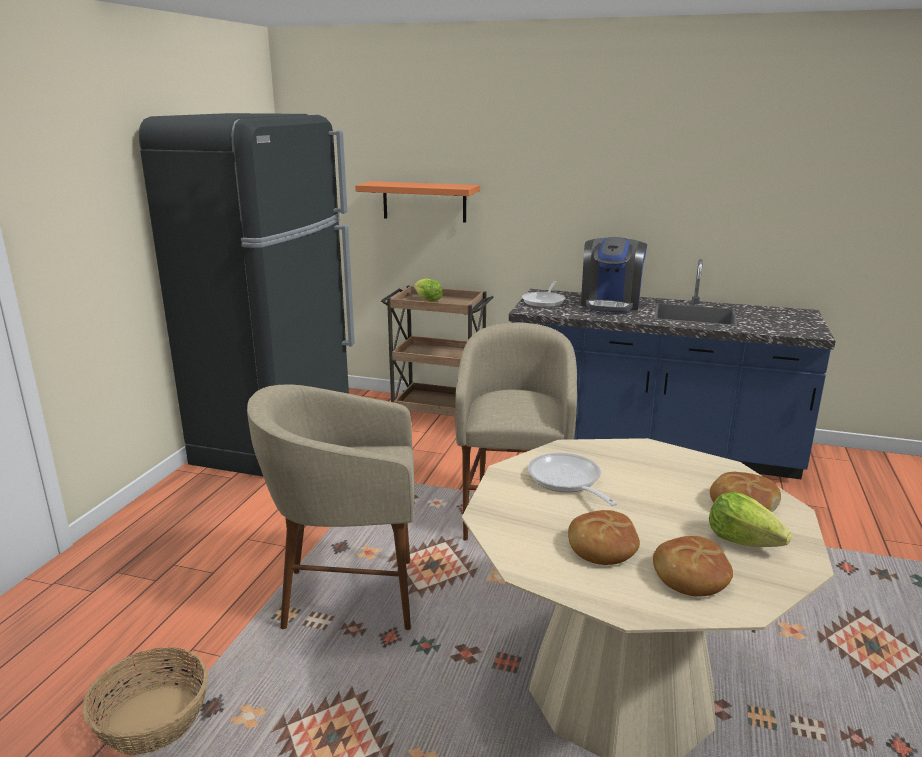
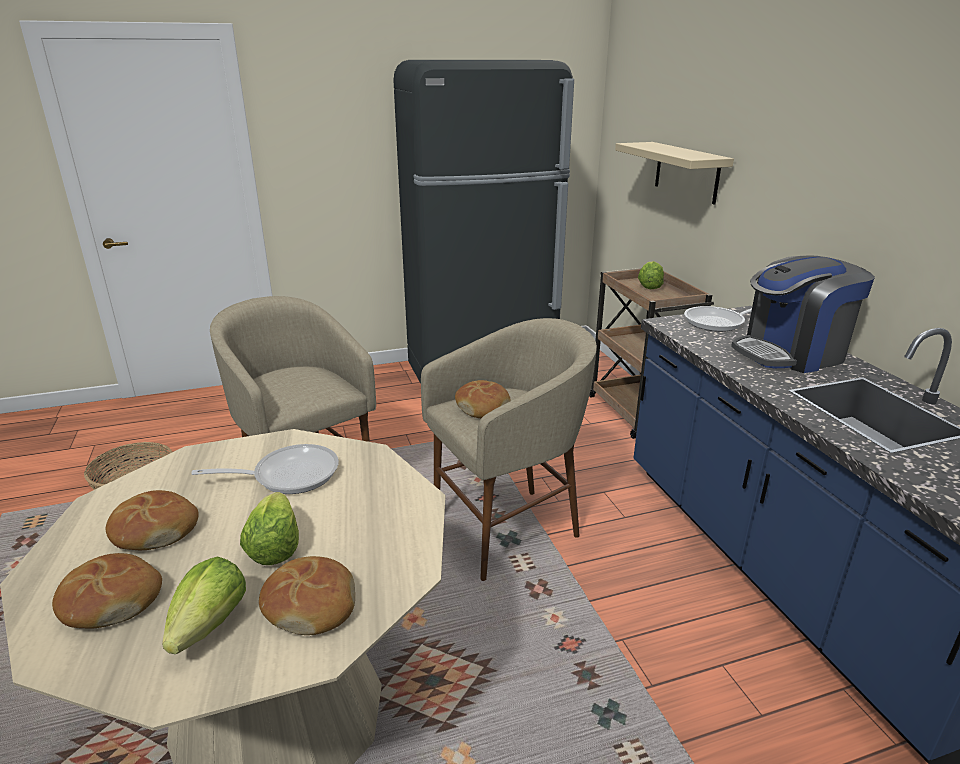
camera: 55 degrees right, 5 degrees up
(424, 201) = (686, 172): orange shelf -> beige shelf
(510, 407) = (483, 407): none -> bread
(567, 481) = (288, 475): frying pan -> frying pan turned 45 degrees clockwise
(666, 504) = (274, 548): none -> lettuce

